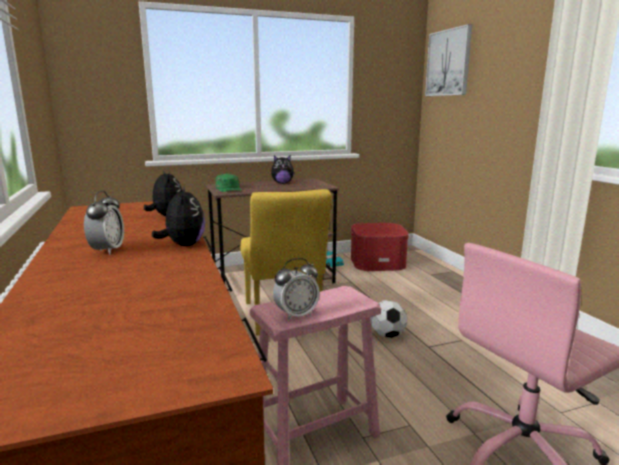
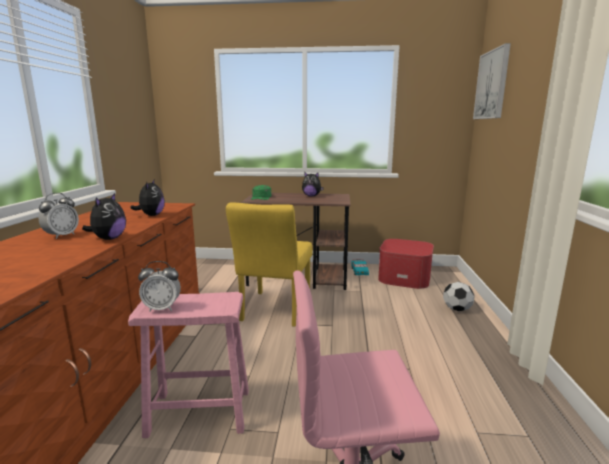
camera: 25 degrees right, 0 degrees up
(387, 335) = (343, 346): football -> football (457, 309)

